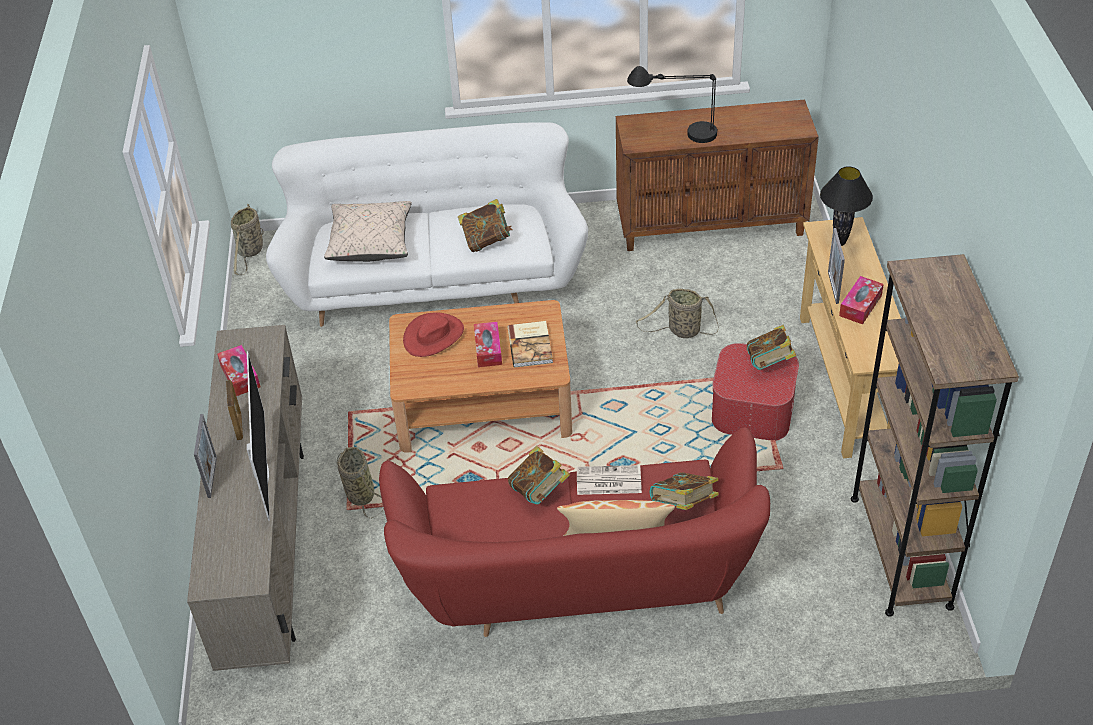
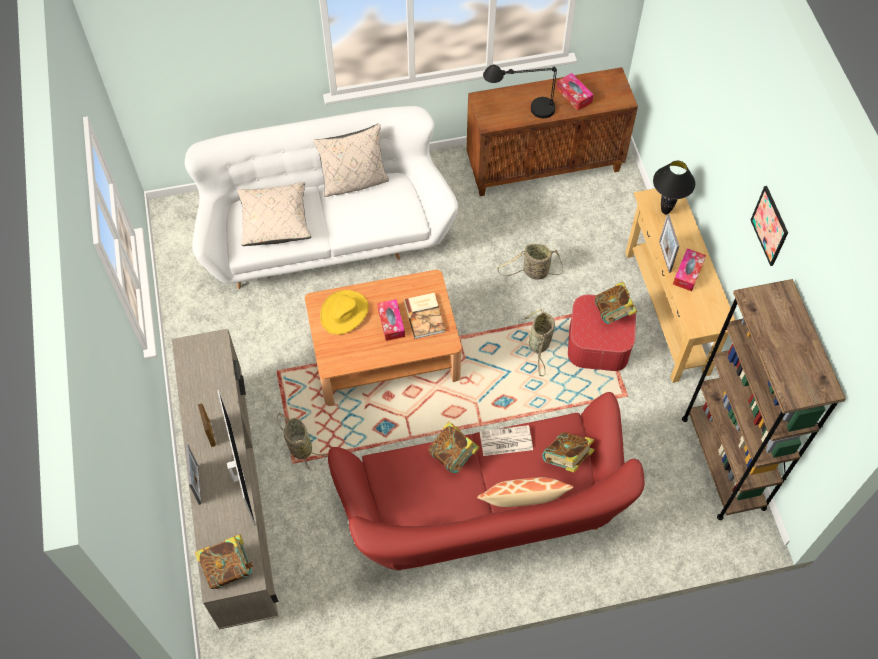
camera: 10 degrees left, 15 degrees up
(240, 376) = (201, 383): tissue box -> tissue box (574, 95)
(250, 252) = (164, 217): basket -> basket (539, 345)
(433, 336) = (344, 312): red hat -> yellow hat
(472, 210) = (354, 182): none -> beige pillow
(487, 241) = (372, 213): book -> book (228, 567)
(943, 203) = (770, 226): none -> picture

